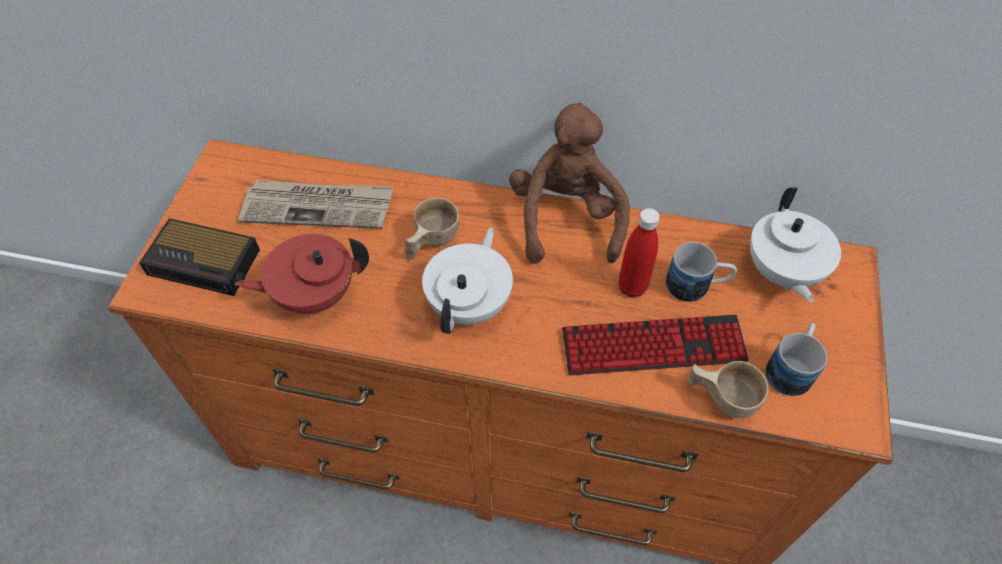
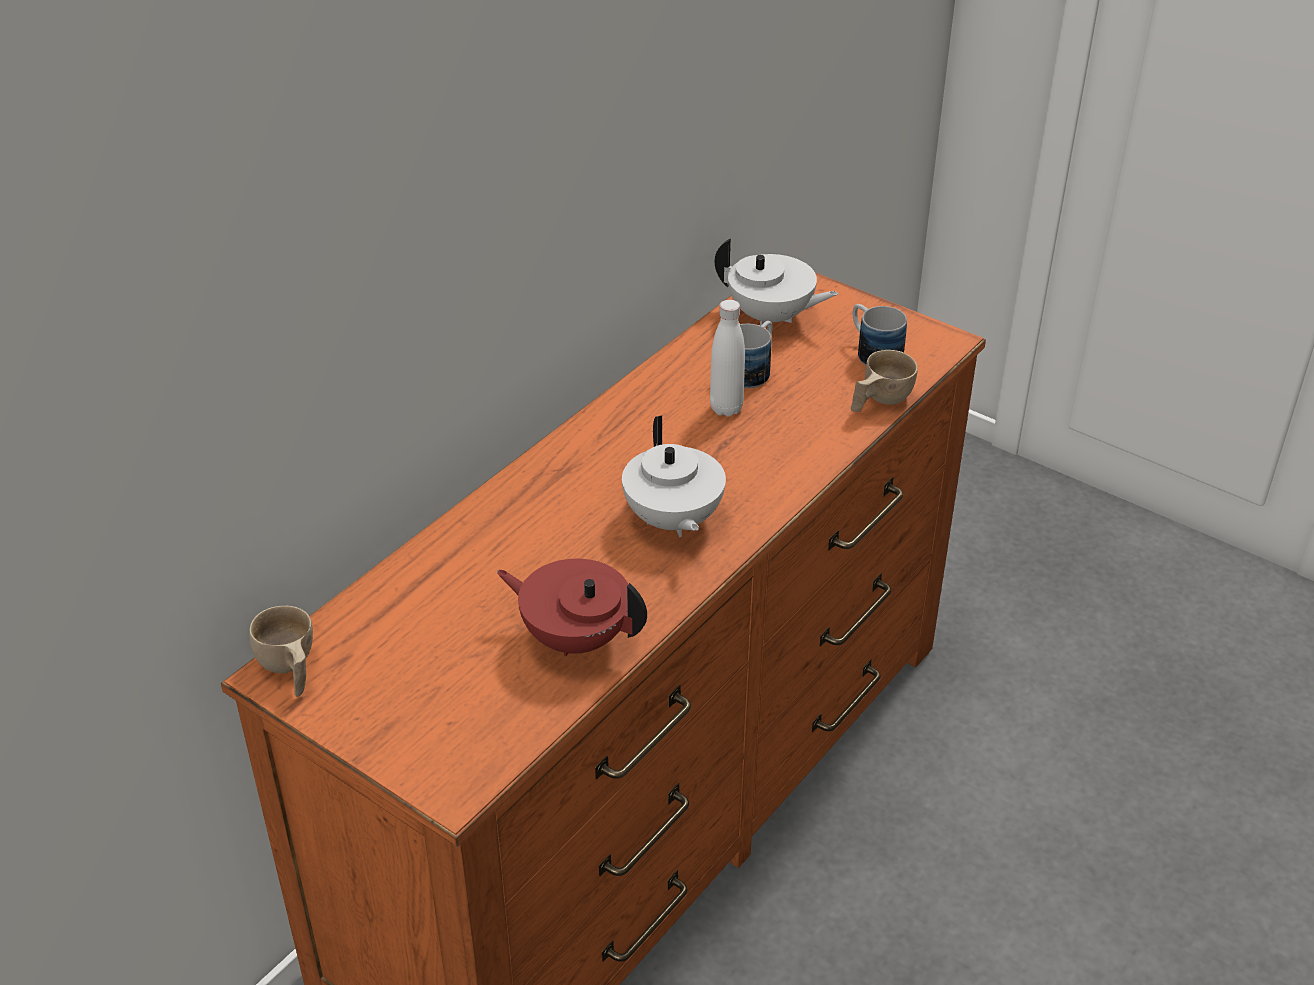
camera: 65 degrees left, 15 degrees down
(206, 263) = (454, 723): alarm clock -> none
(314, 295) = (575, 637): red teapot -> red teapot turned 105 degrees clockwise
(319, 207) = (439, 602): newspaper -> none
(430, 242) = (566, 526): beige cup -> beige cup (289, 670)
(470, 304) = (672, 521): white teapot -> white teapot turned 150 degrees counterclockwise
(566, 219) = (608, 421): brown plush toy -> none
(632, 287) = (726, 408): red bottle -> white bottle
(653, 346) = (802, 419): keyboard -> none

